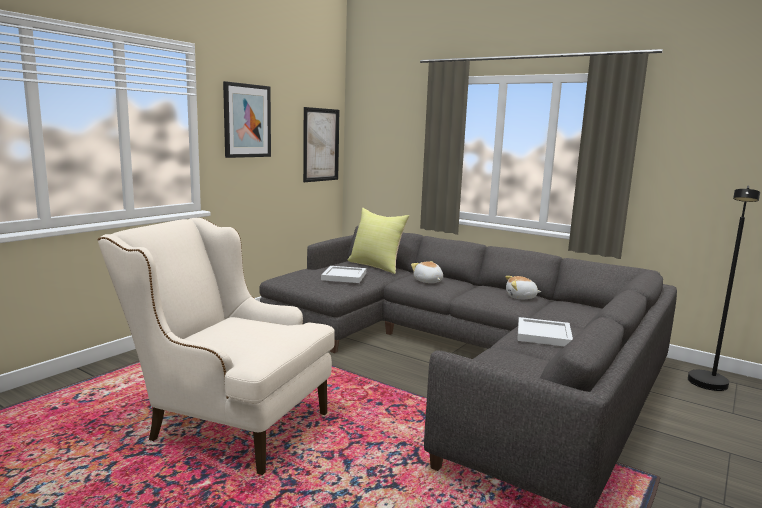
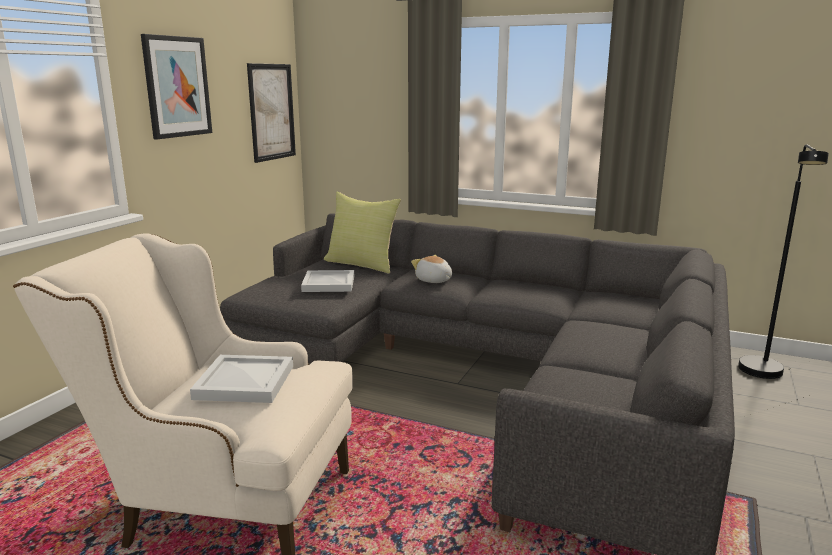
camera: 10 degrees left, 5 degrees up
(521, 297) = (550, 292): plush toy -> none
(544, 334) = (599, 341): white tray -> white tray (246, 381)

